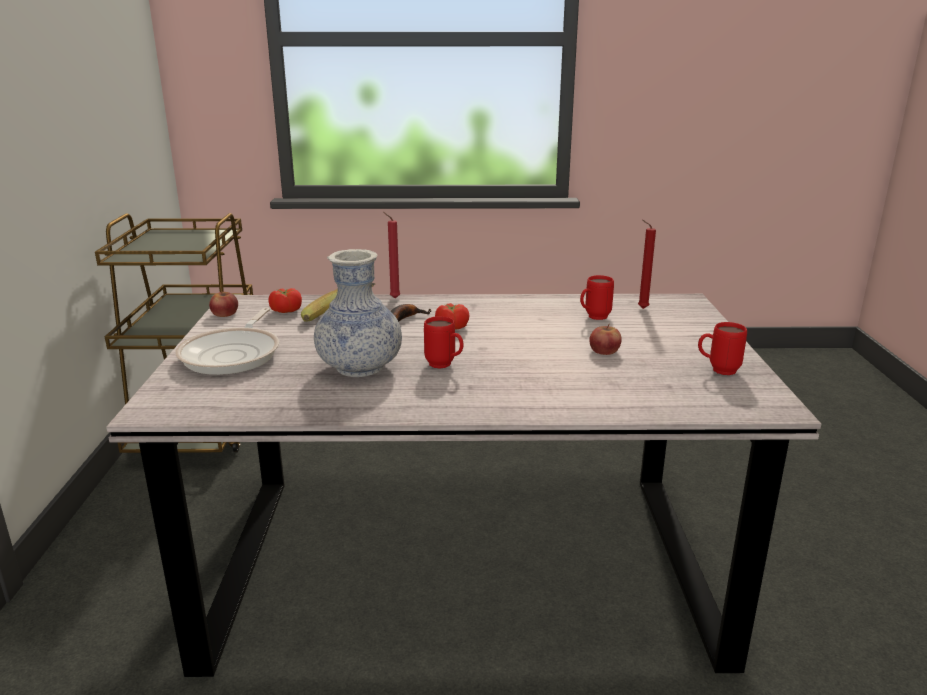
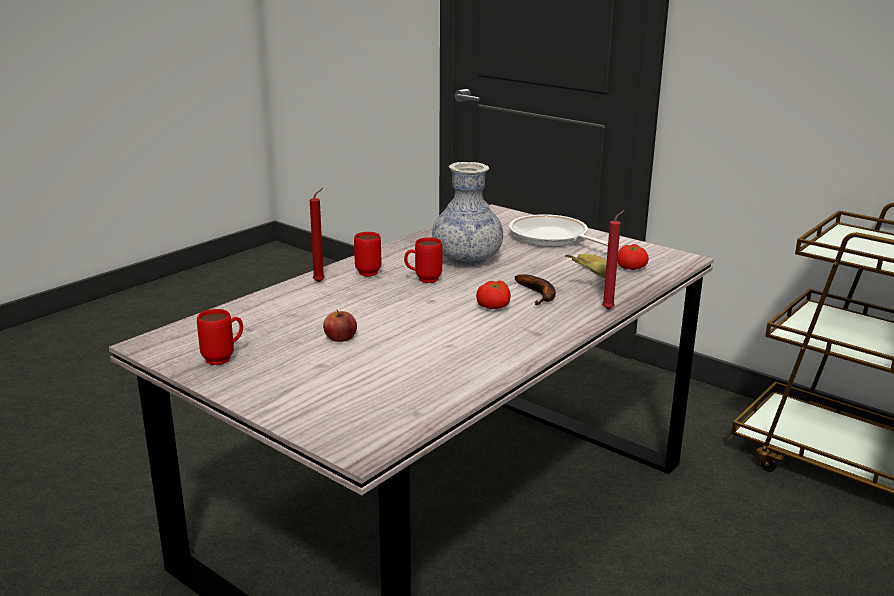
camera: 130 degrees right, 0 degrees up
(225, 314) = (651, 250): apple -> none
(593, 318) = (410, 368): red mug -> red mug (369, 271)
(641, 308) = (388, 405): red candle -> red candle (320, 281)

